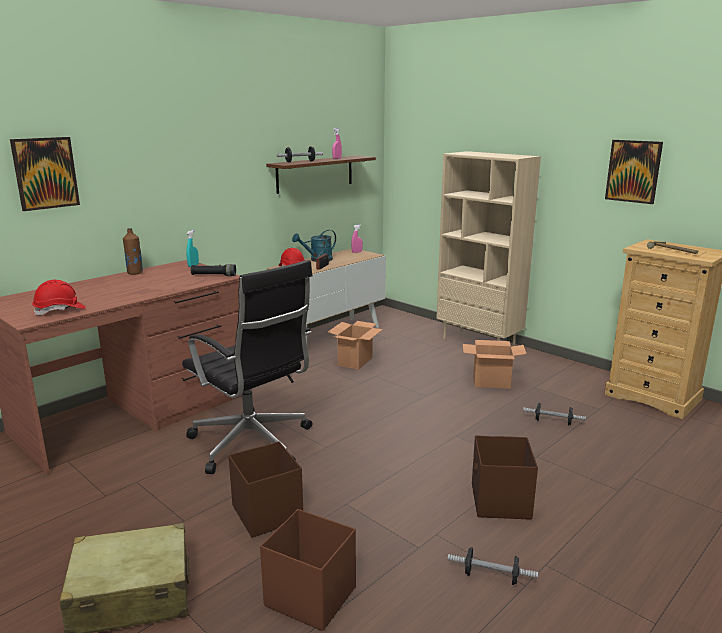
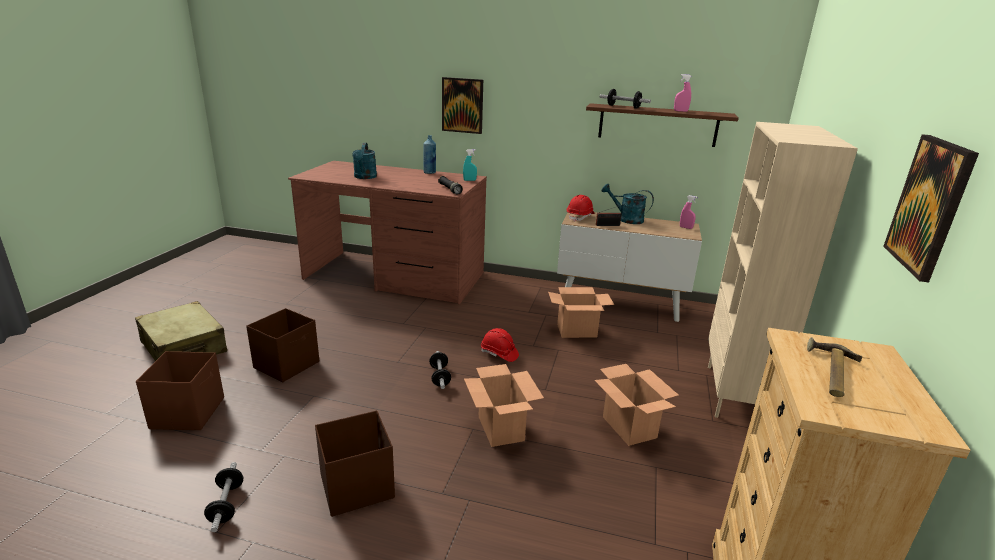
camera: 60 degrees right, 5 degrees up
(45, 173) = (385, 81): picture -> picture (462, 105)
(60, 311) = (328, 176): red hard hat -> red hard hat (499, 354)
(99, 297) = (364, 177): none -> turquoise watering can
(135, 273) = (429, 172): brown bottle -> blue bottle
(253, 444) = (380, 330): black office chair -> none
(462, 425) = (500, 428): none -> cardboard box
(553, 422) = (570, 500): dumbbell -> dumbbell (440, 377)

